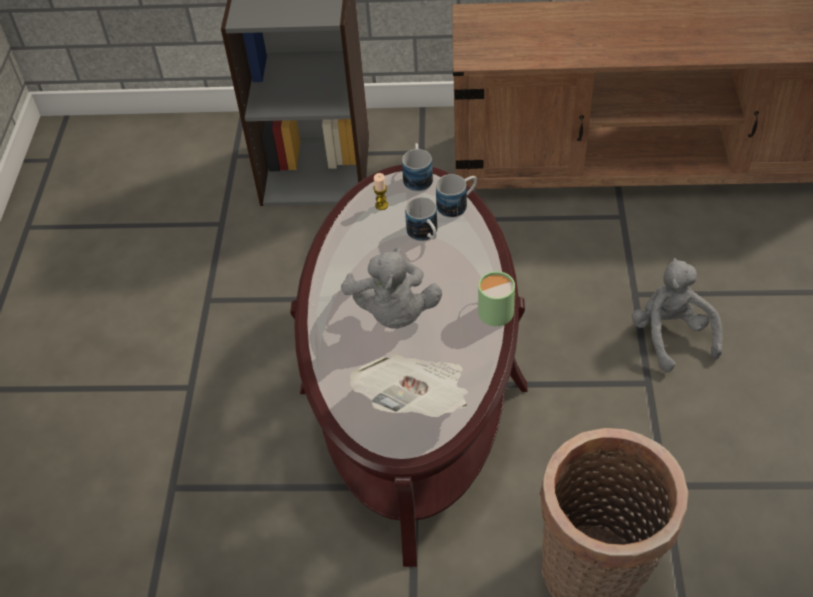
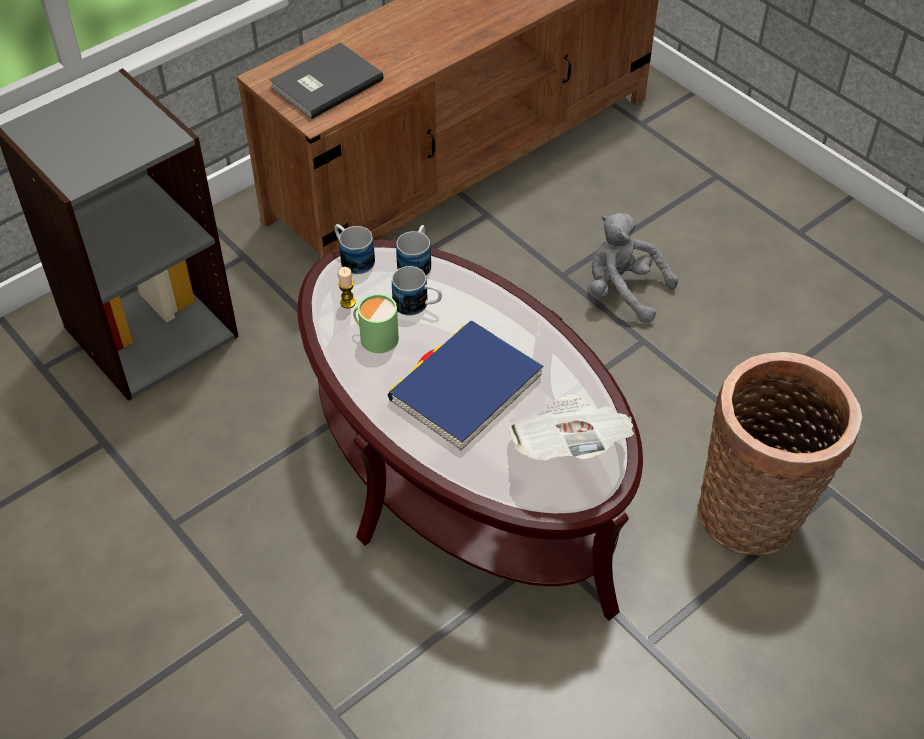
camera: 45 degrees left, 0 degrees up
(393, 313) = (465, 388): grey plush toy -> blue book
(494, 309) = (546, 331): green mug -> green mug (375, 336)
(505, 36) = (324, 83): none -> grey book

